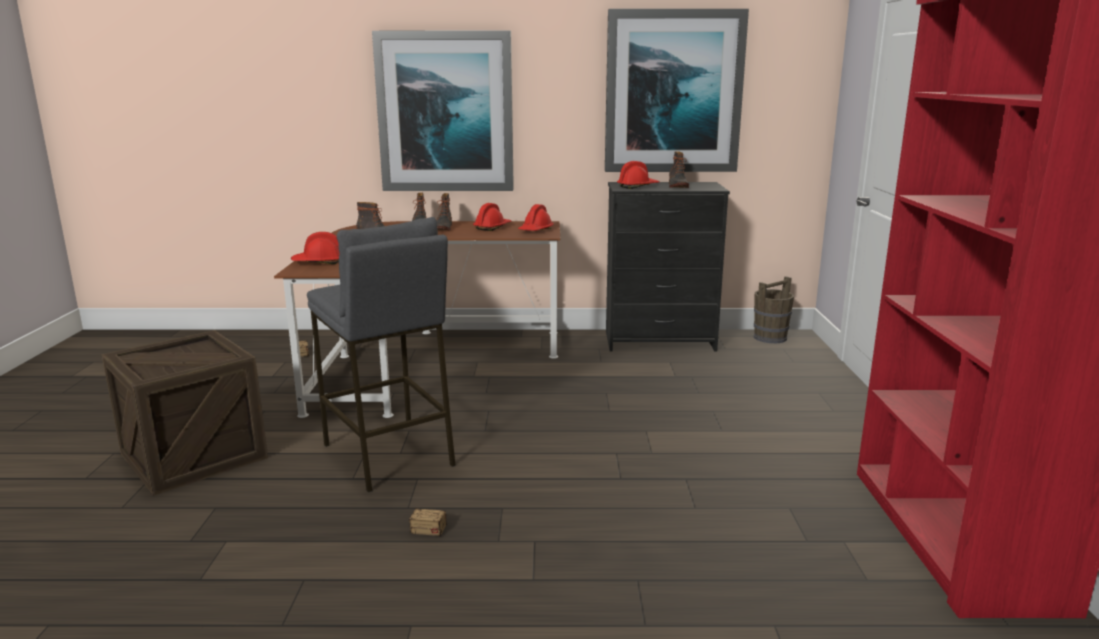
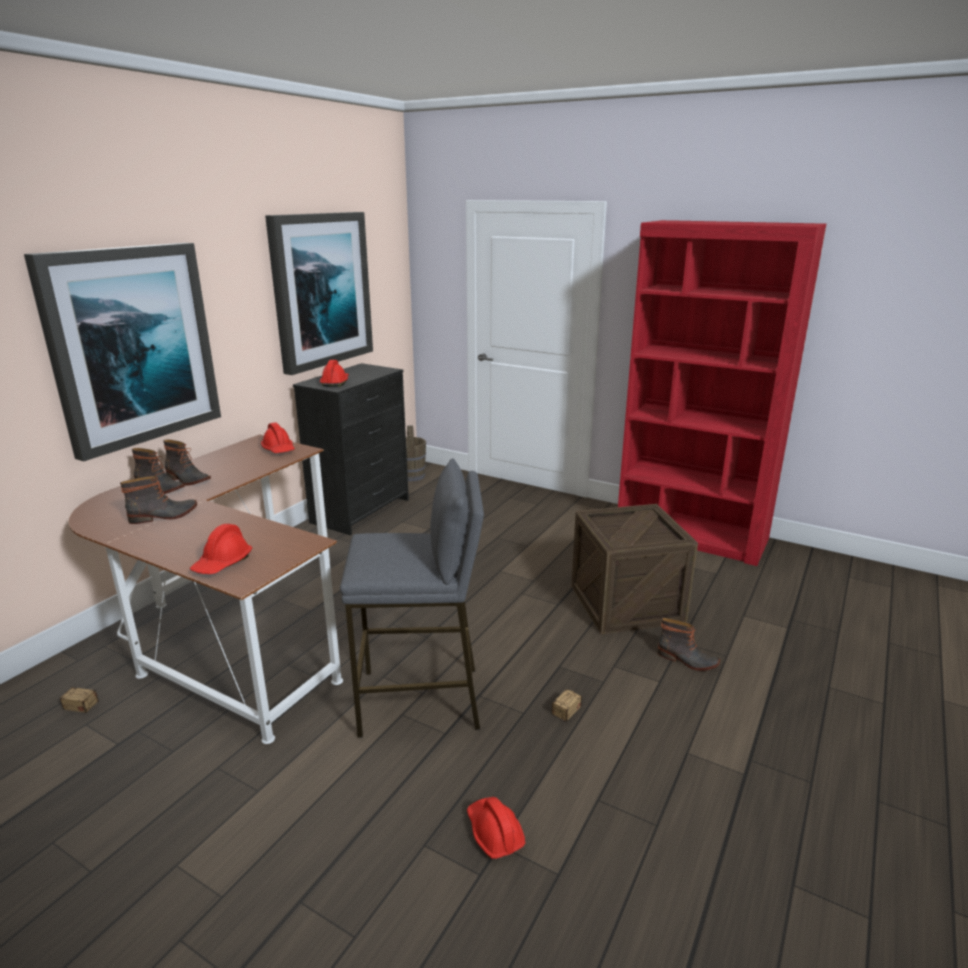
camera: 60 degrees left, 5 degrees up
(194, 456) = (277, 850): crate -> crate (626, 604)
(492, 227) = (231, 461): red hard hat -> red hard hat (494, 832)
(677, 186) = (356, 374): boot -> boot (687, 660)

